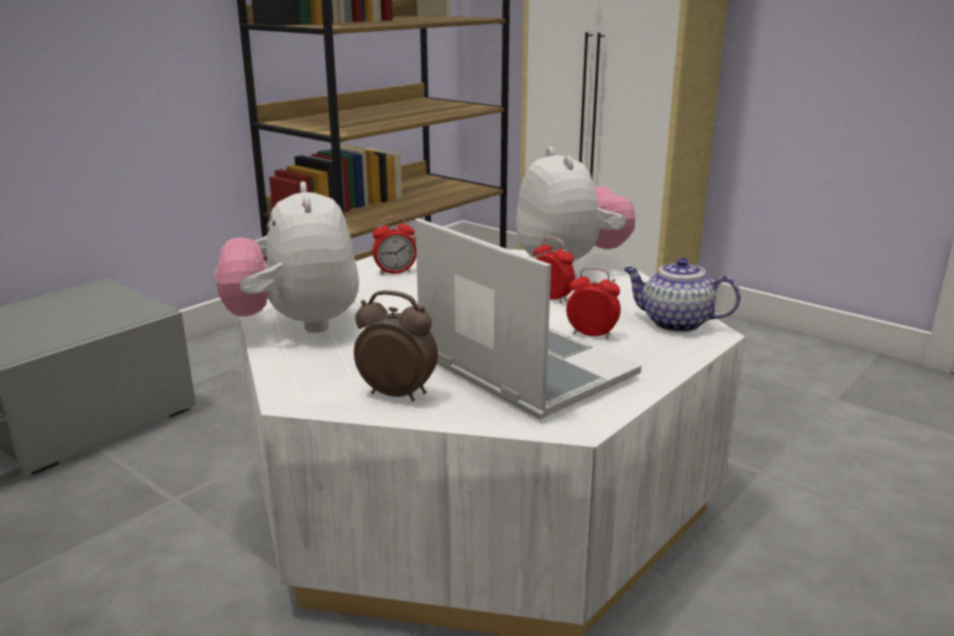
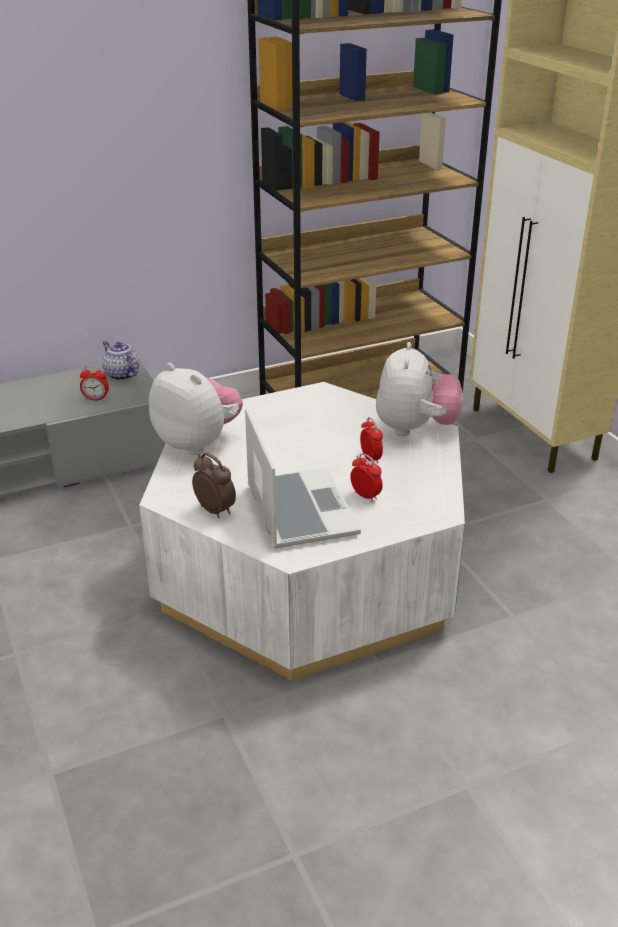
camera: 25 degrees right, 10 degrees up
(295, 325) = (198, 443): plush toy -> plush toy turned 120 degrees clockwise
(395, 272) = (290, 409): alarm clock -> alarm clock (96, 399)
(674, 323) = (429, 500): teapot -> teapot (121, 374)

